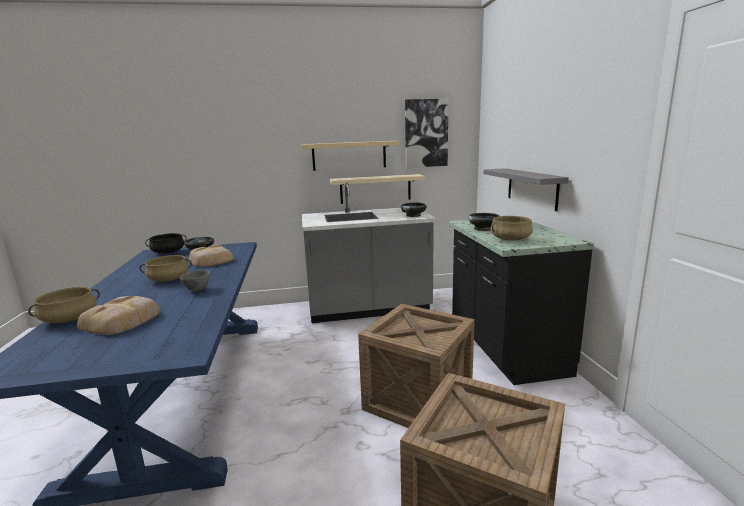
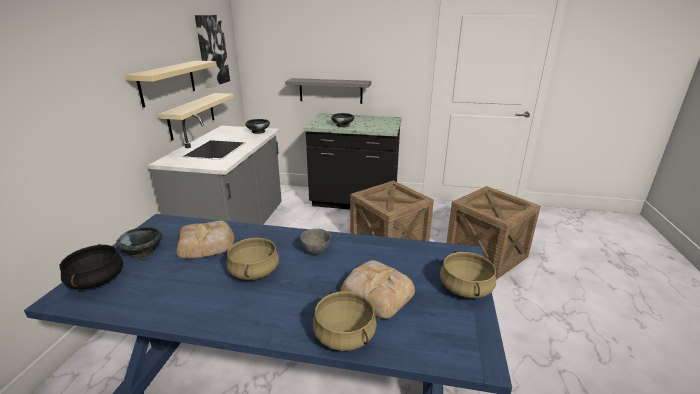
camera: 70 degrees left, 10 degrees up
(510, 239) = (376, 126): beige cooking pot -> beige cooking pot (465, 288)

